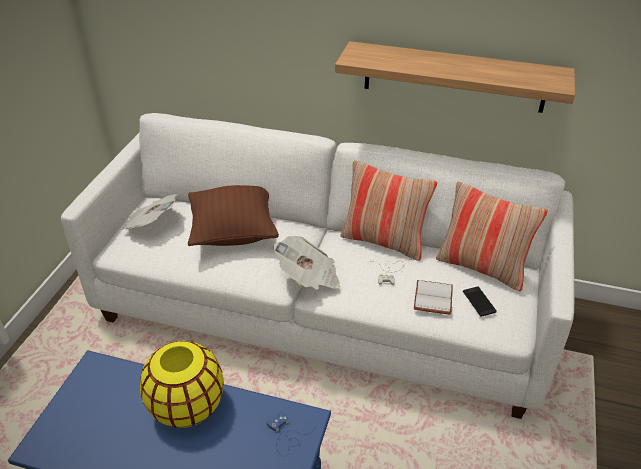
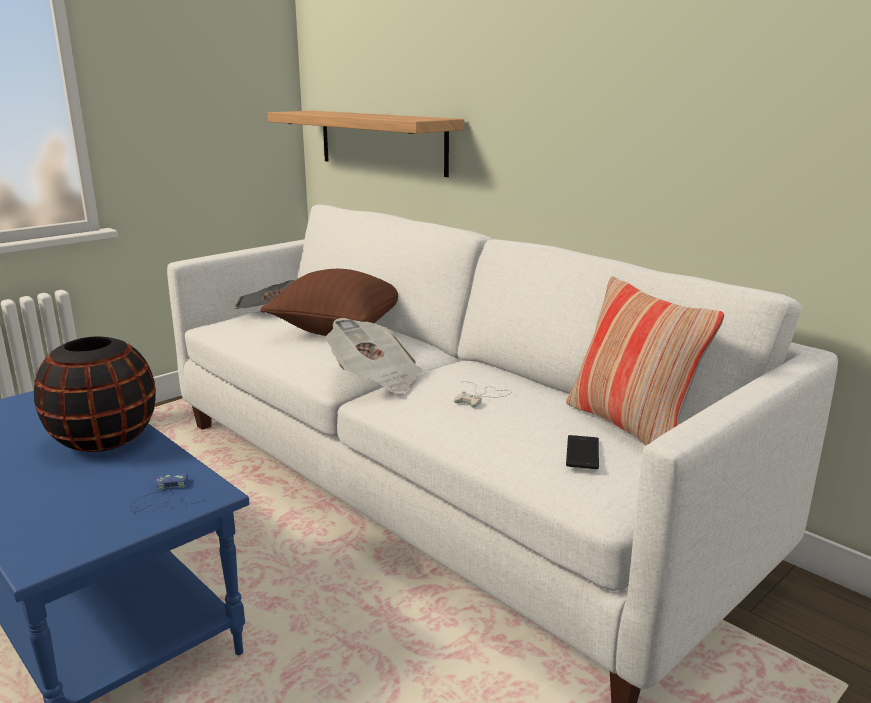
camera: 30 degrees right, 20 degrees down
(187, 406) = (104, 440): yellow vase -> black vase
(384, 241) = (512, 375): pillow -> none
(434, 298) = (516, 433): white book -> none
(454, 77) = (658, 151): shelf -> shelf (381, 141)

